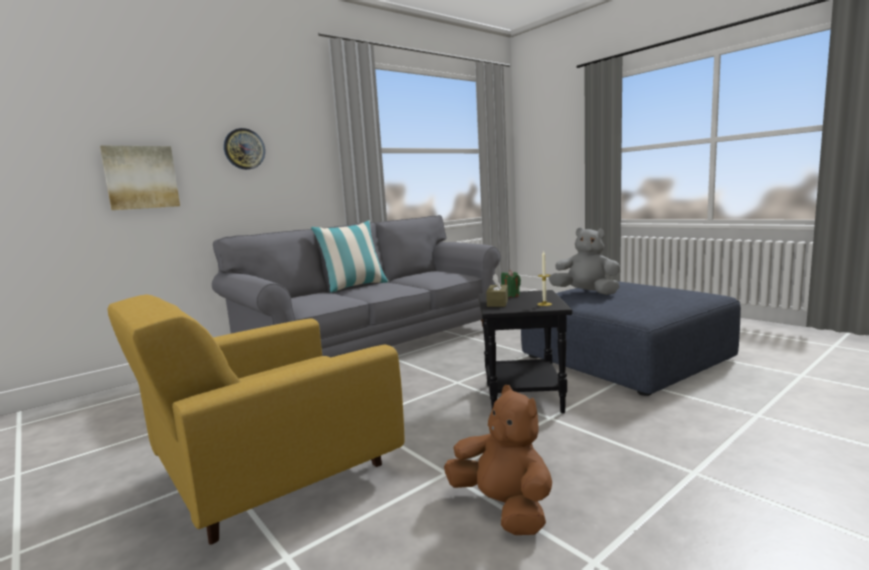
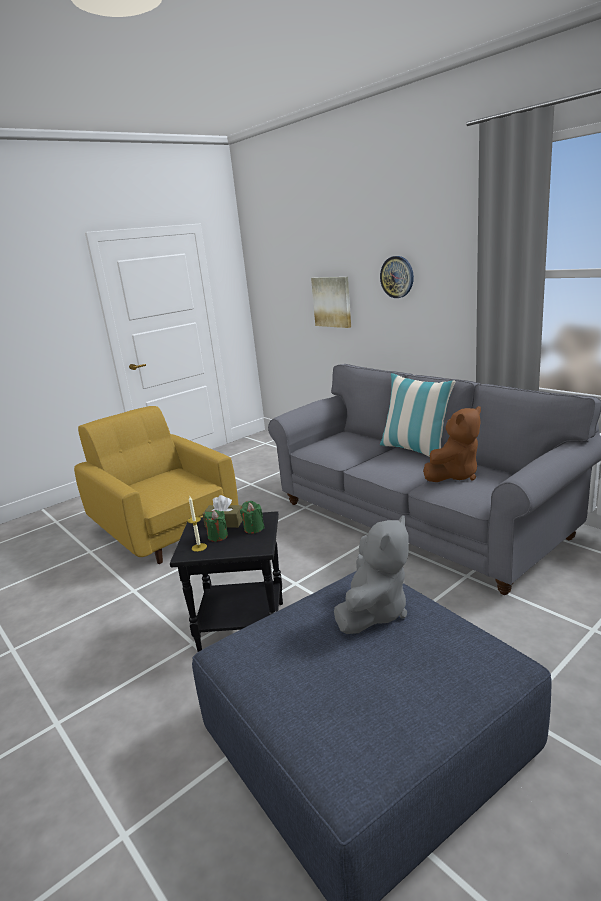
camera: 90 degrees right, 10 degrees up
(503, 507) = (81, 616): brown plush toy -> brown plush toy (454, 475)
(524, 302) = (218, 536): none -> green candle

